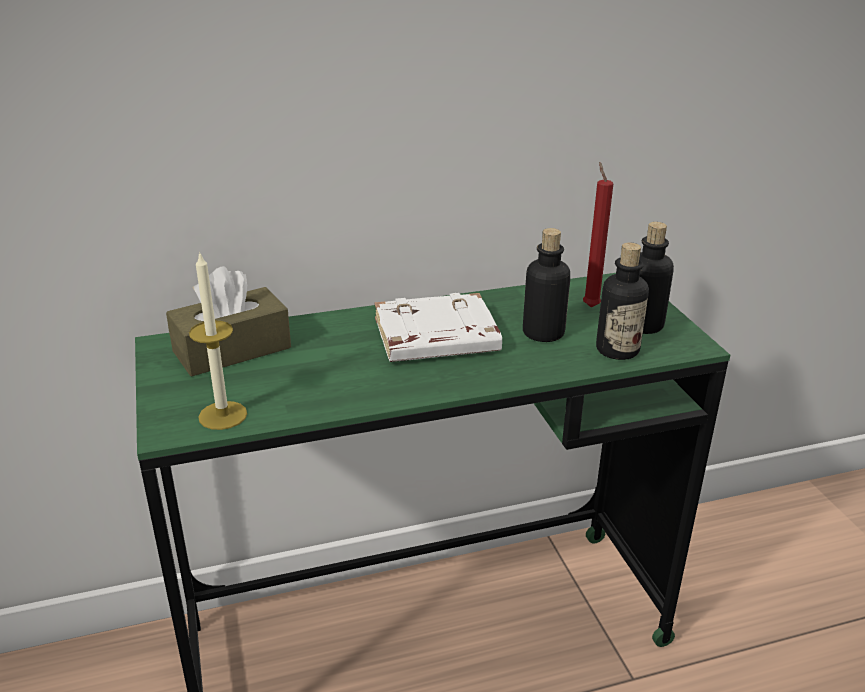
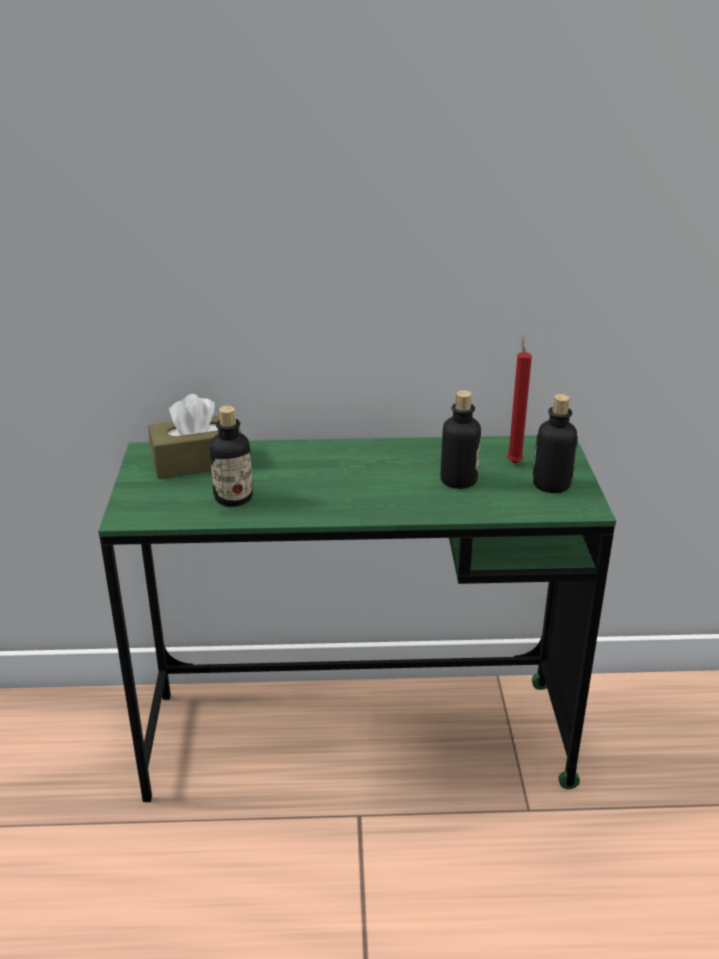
camera: 15 degrees right, 0 degrees up
(223, 415) = (170, 512): candle -> none
(435, 338) = (364, 473): white book -> none
(617, 350) = (515, 503): bottle -> bottle (233, 498)

